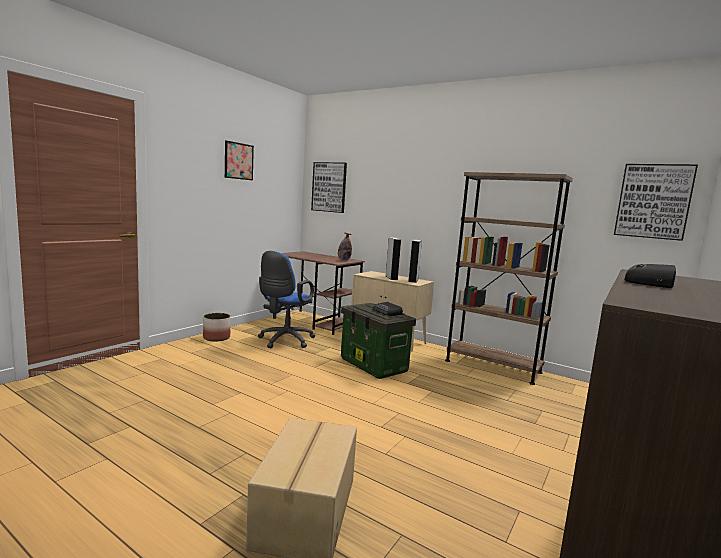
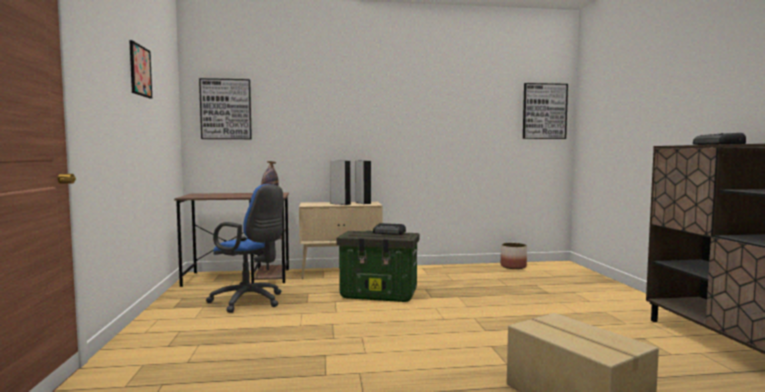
camera: 40 degrees left, 5 degrees down
(217, 338) = (161, 322): planter -> planter (513, 266)
(284, 341) = (250, 302): blue office chair -> blue office chair turned 45 degrees counterclockwise
(492, 366) = (453, 269): brown bookcase -> none

